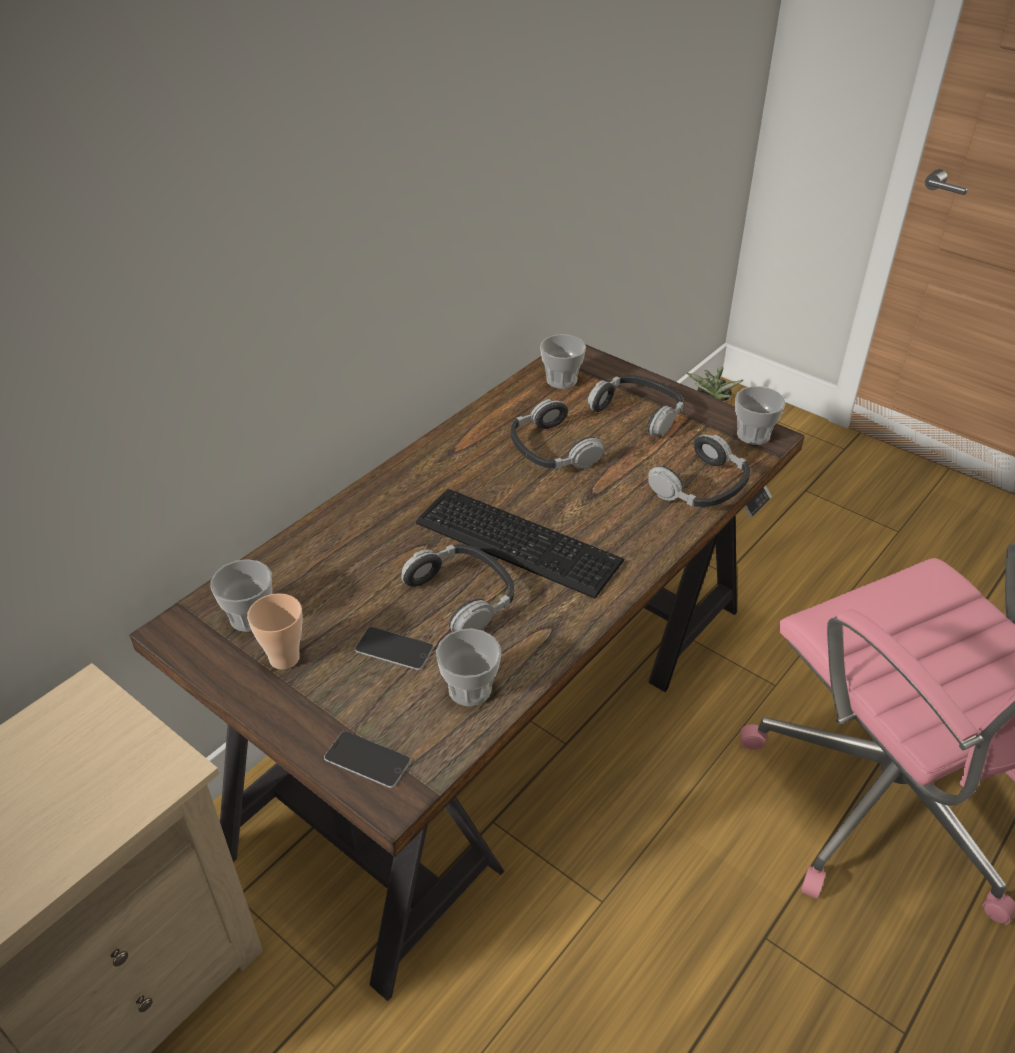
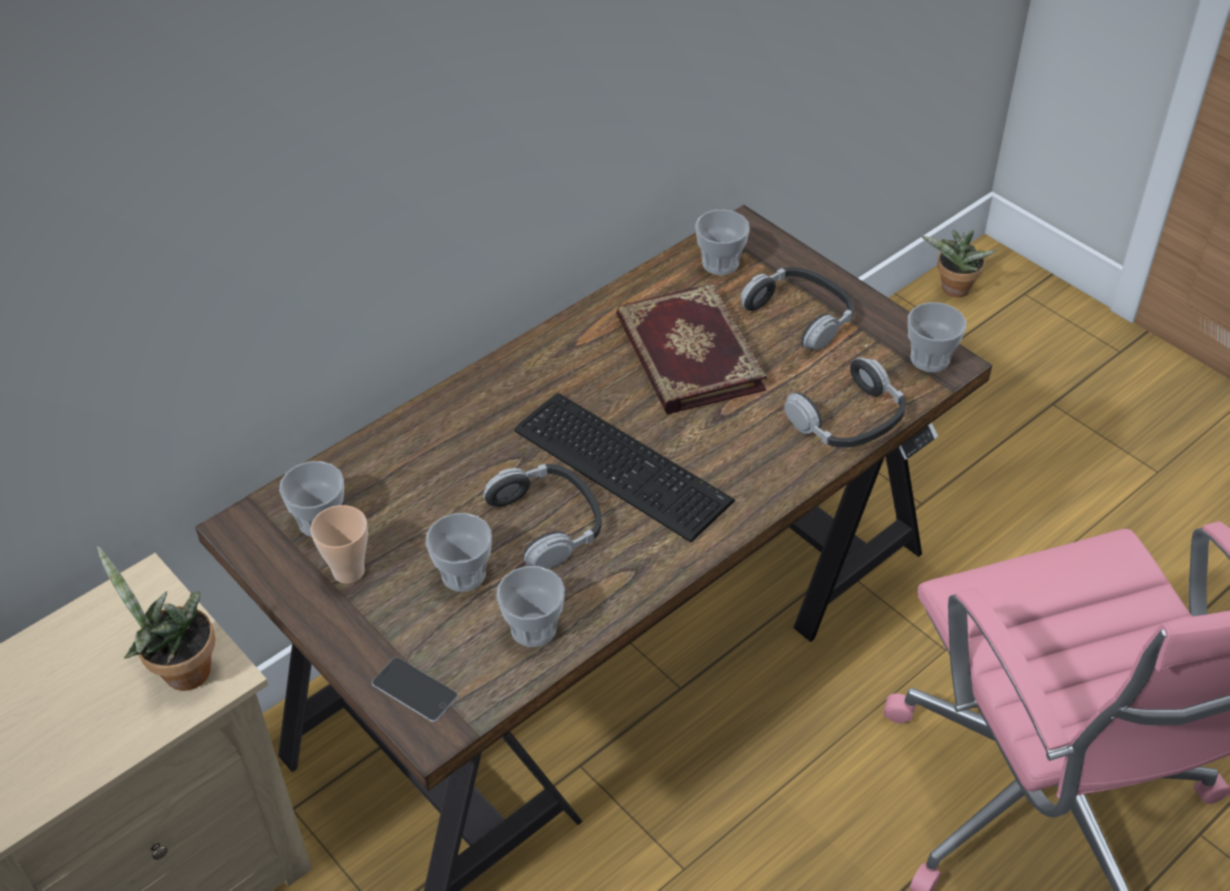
camera: 10 degrees right, 5 degrees up
(129, 771) = (180, 671): none -> potted plant
(394, 648) = (463, 574): phone -> cup
(551, 449) = (686, 354): headphones -> book

